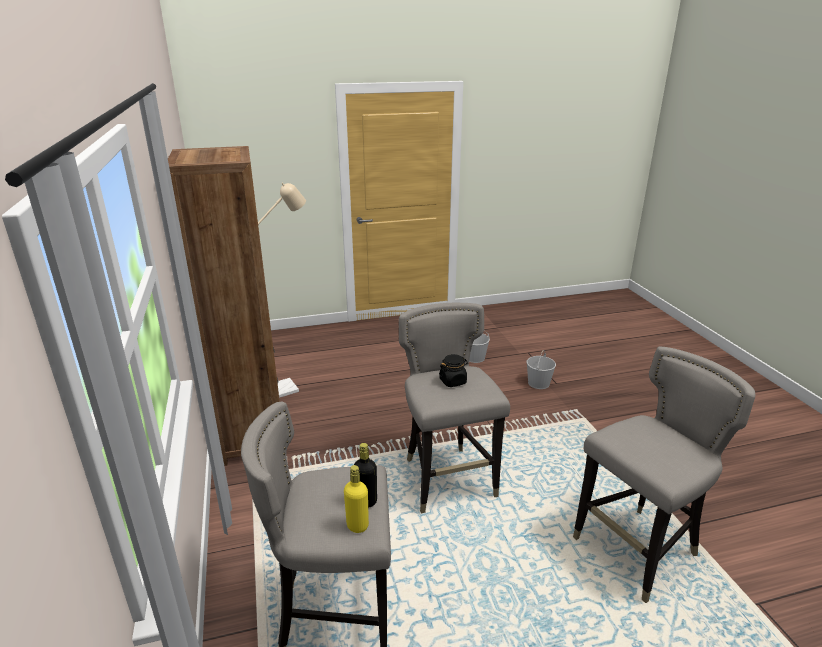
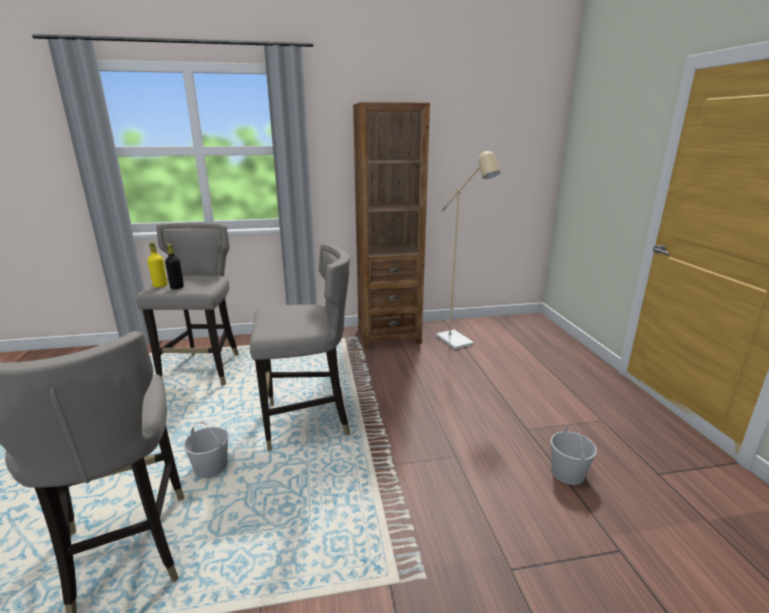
camera: 95 degrees right, 5 degrees down
(453, 381) = (294, 315): black jar -> none
(538, 383) = (505, 541): white bucket -> white bucket (210, 467)

